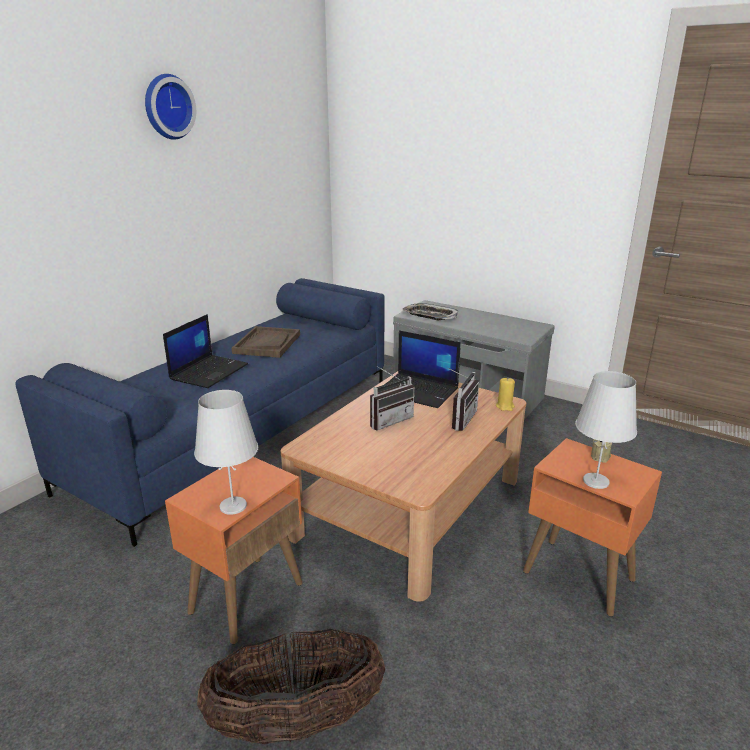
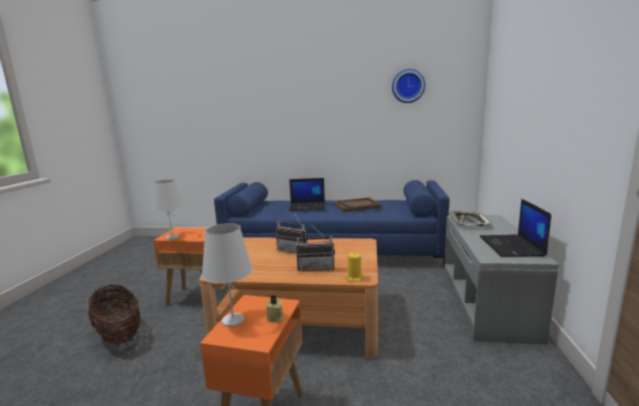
camera: 65 degrees right, 10 degrees down
(167, 107) = (338, 68): wall clock -> wall clock (408, 86)
(418, 391) = (345, 249): laptop -> laptop (512, 246)

